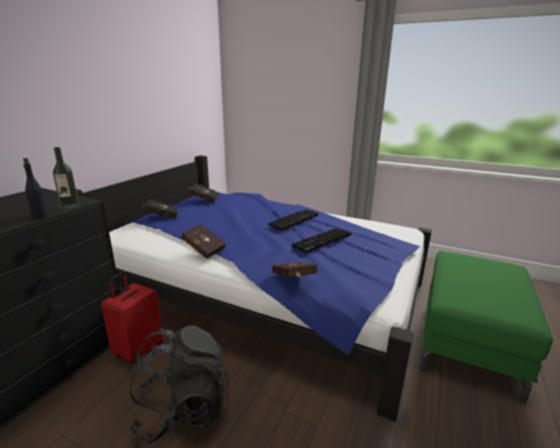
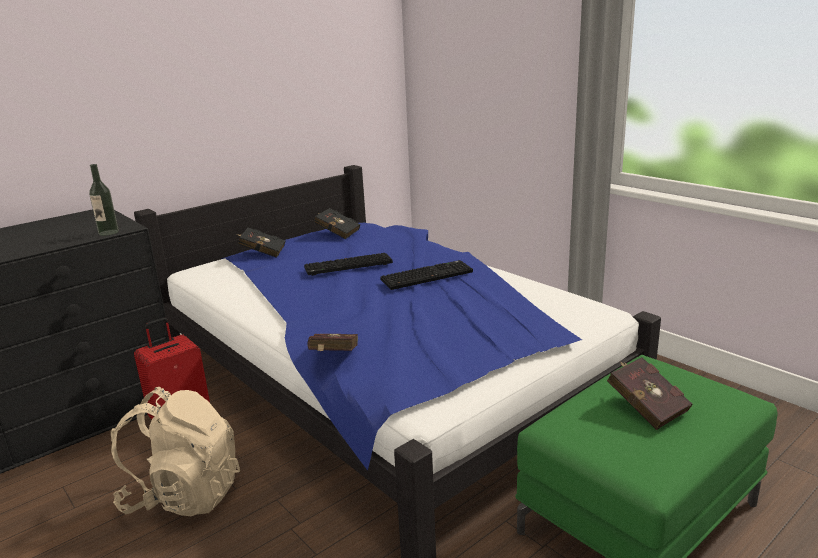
camera: 25 degrees right, 0 degrees up
(40, 217) = (71, 242): black bottle -> none
(183, 410) = (184, 495): black backpack -> beige backpack
(203, 249) = (268, 303): red book -> red book (645, 407)
(322, 241) = (431, 312): keyboard -> keyboard (347, 266)

